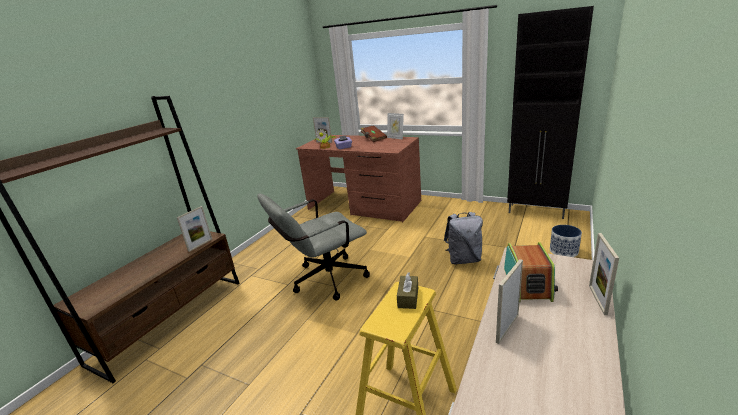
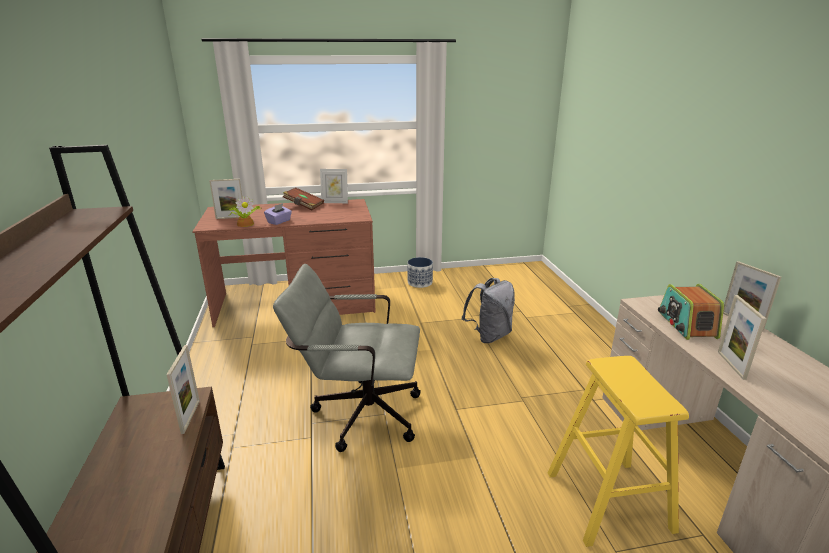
camera: 40 degrees left, 0 degrees up
(323, 280) = (358, 413): grey office chair -> grey office chair turned 75 degrees clockwise
(408, 297) = (624, 370): brown tissue box -> none
(527, 284) = (686, 325): radio -> radio turned 150 degrees counterclockwise
(537, 211) = (500, 270): black cabinet -> none
(564, 251) = (562, 303): planter -> planter (420, 282)

